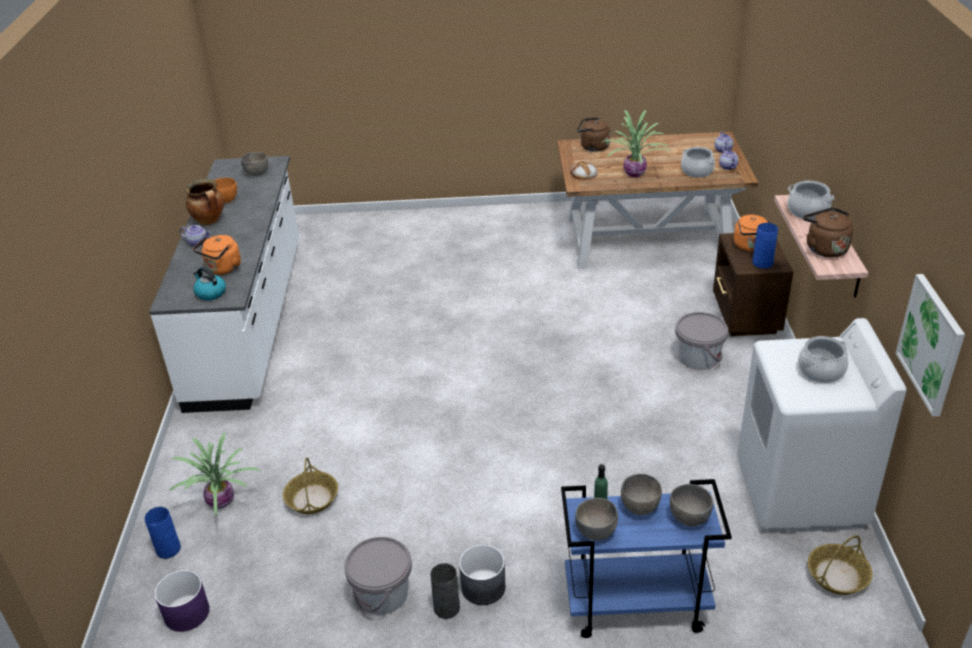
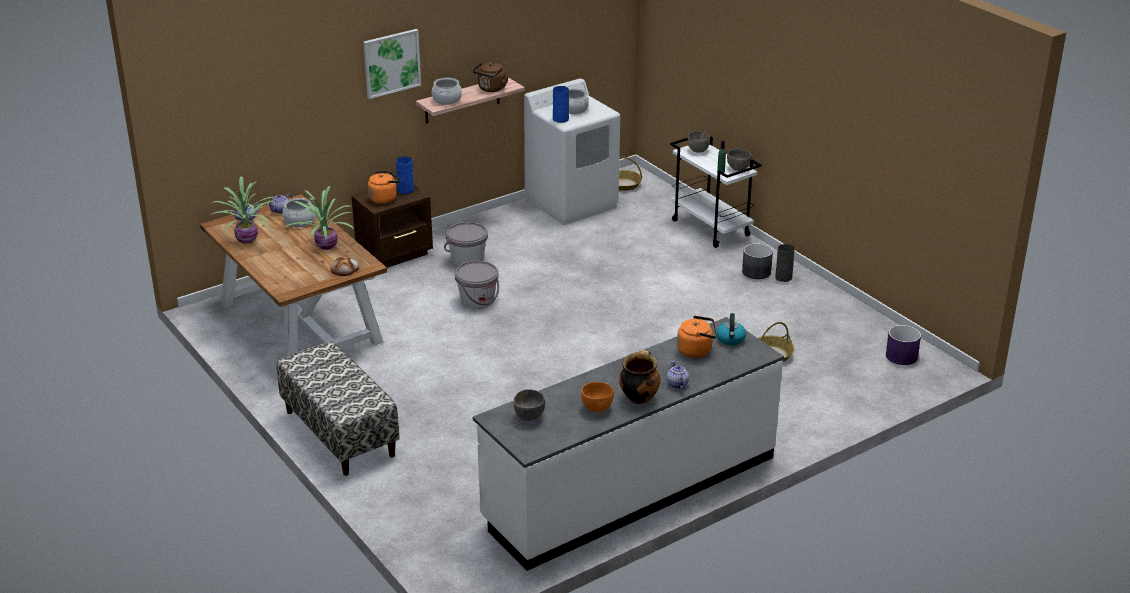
camera: 125 degrees left, 5 degrees down
(167, 549) = (878, 389): blue vase -> blue vase (561, 119)
(220, 503) = (821, 388): potted plant -> potted plant (248, 240)
(382, 594) = (802, 299): grey bucket -> grey bucket (477, 300)
(468, 221) = (339, 433): none -> bench
(592, 147) = (283, 279): brown kettle -> none
(635, 606) = (711, 228): blue cart -> white cart
(640, 507) = (707, 162): grey bowl -> none
(931, 344) = (584, 41): picture -> picture (391, 63)

